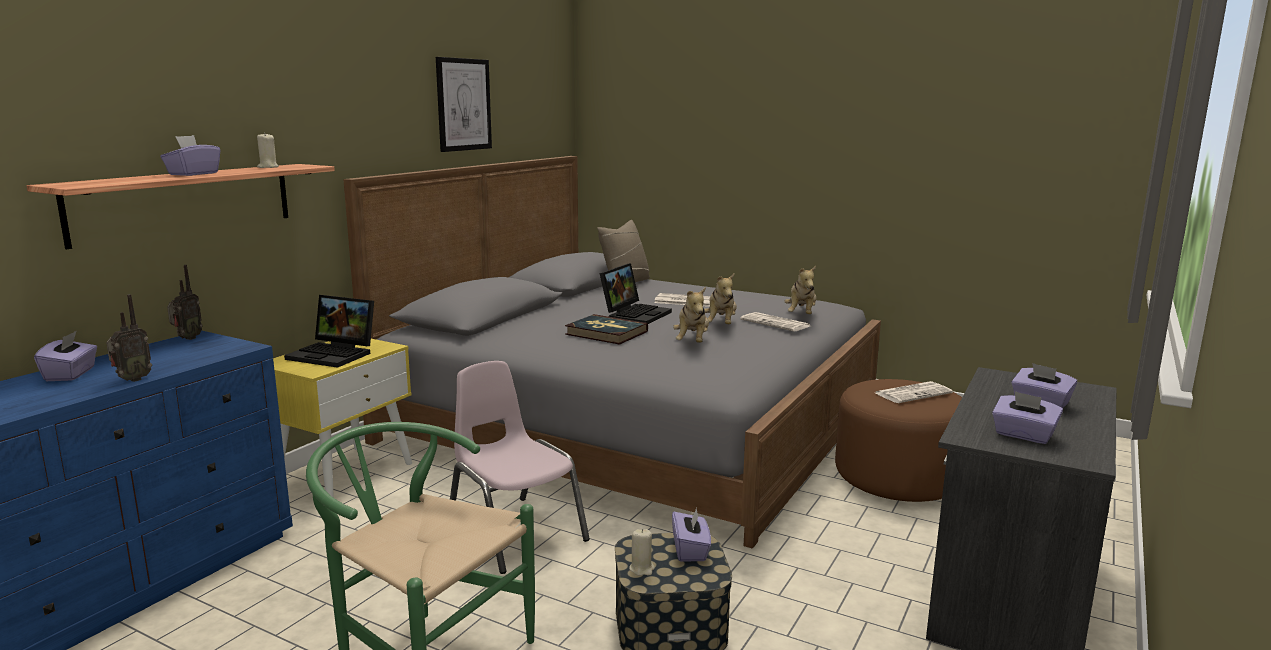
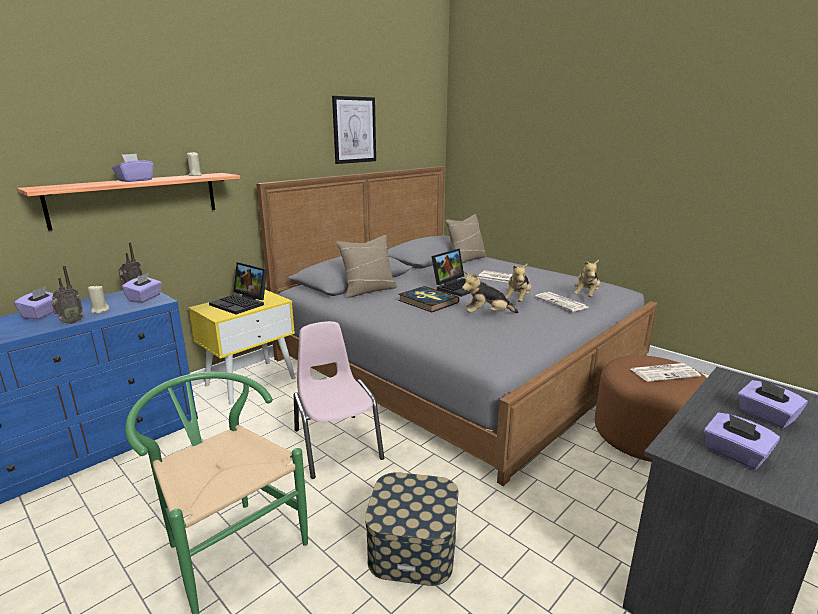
camera: 15 degrees right, 5 degrees up
(515, 326) = (368, 290): none -> beige pillow
(642, 569) = (386, 507): beige candle -> beige candle (100, 310)
(690, 550) = (432, 495): purple tissue box -> purple tissue box (145, 298)
(692, 342) = (487, 315): plush toy -> plush toy turned 60 degrees clockwise

